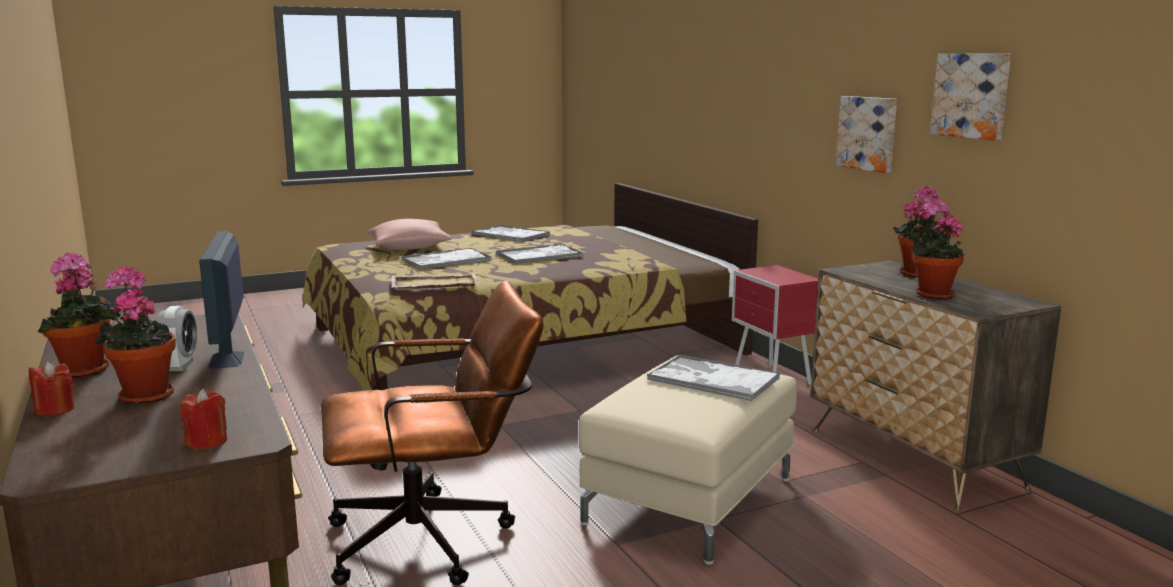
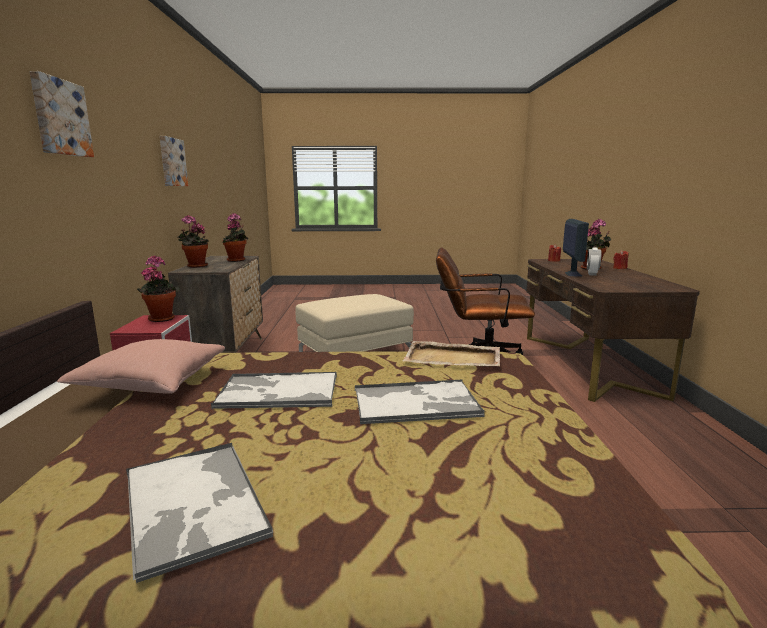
camera: 155 degrees left, 0 degrees up
(85, 372) = (633, 275): potted plant -> potted plant (161, 318)
(409, 247) = (460, 475): pink pillow -> pink pillow (152, 383)
(712, 379) = (341, 301): tray -> none
(868, 133) = (136, 190): picture -> picture (60, 117)

